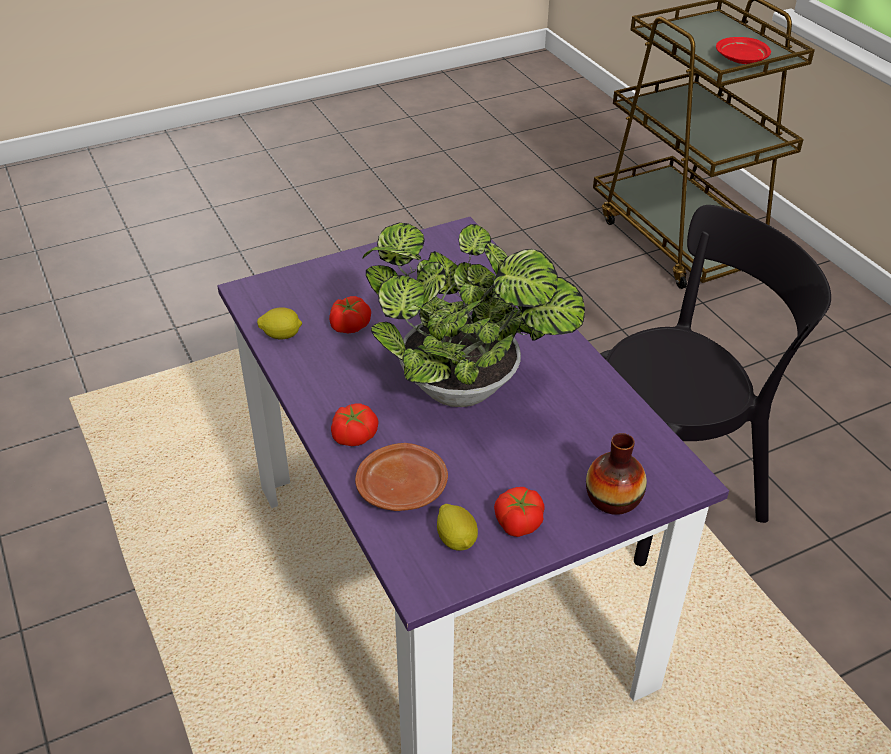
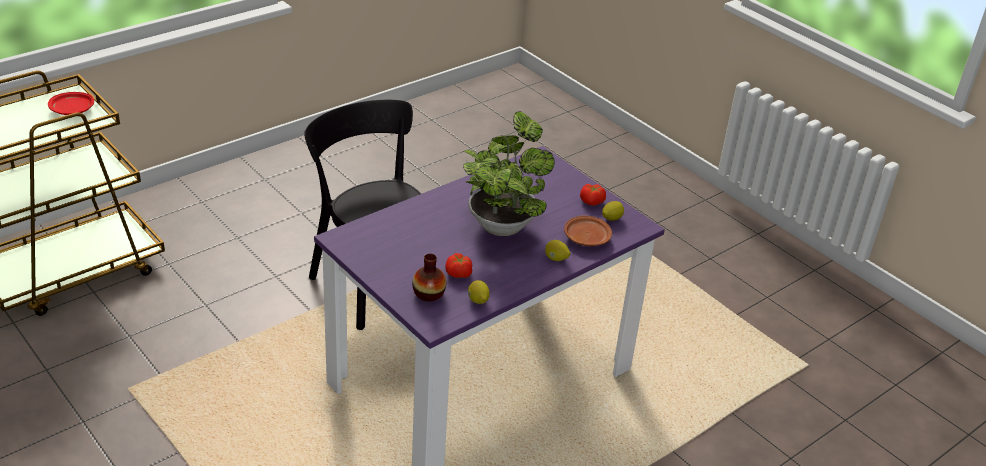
camera: 105 degrees left, 5 degrees down
(353, 436) = (556, 259): tomato -> lemon
(613, 499) = (563, 176): vase -> vase (428, 294)

